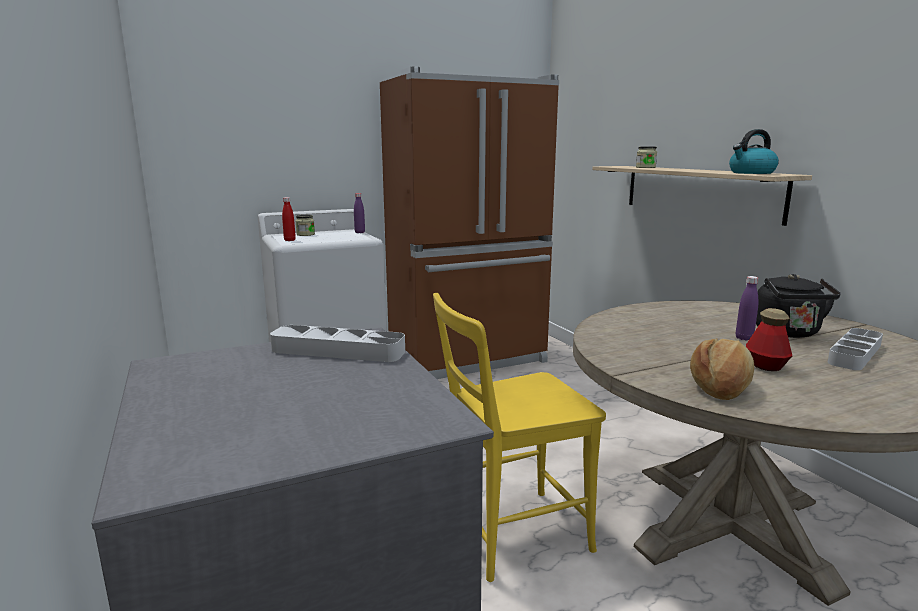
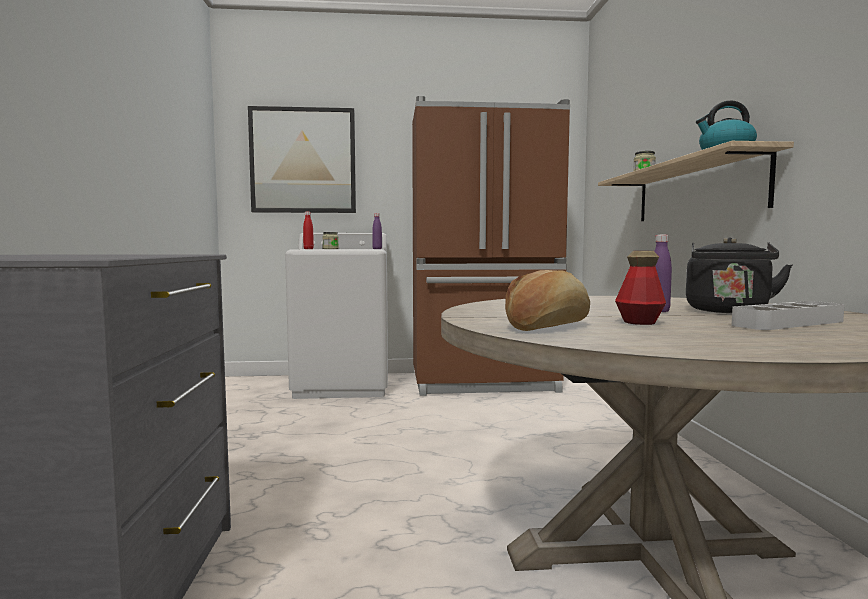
camera: 20 degrees right, 10 degrees down
(253, 125) = (303, 161): none -> picture
(338, 351) = (149, 254): grey tray -> none
(510, 535) = (384, 515): yellow chair -> none

